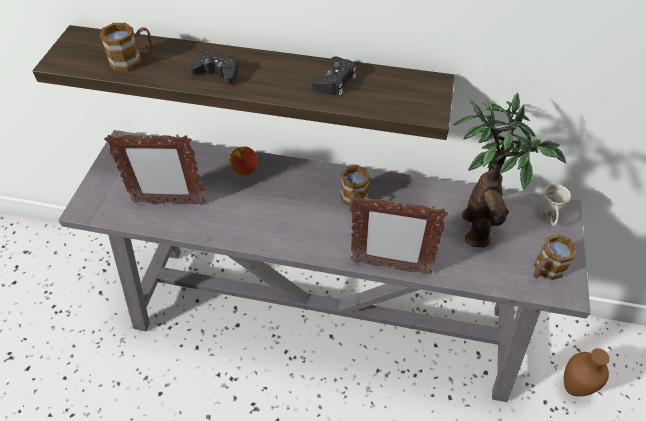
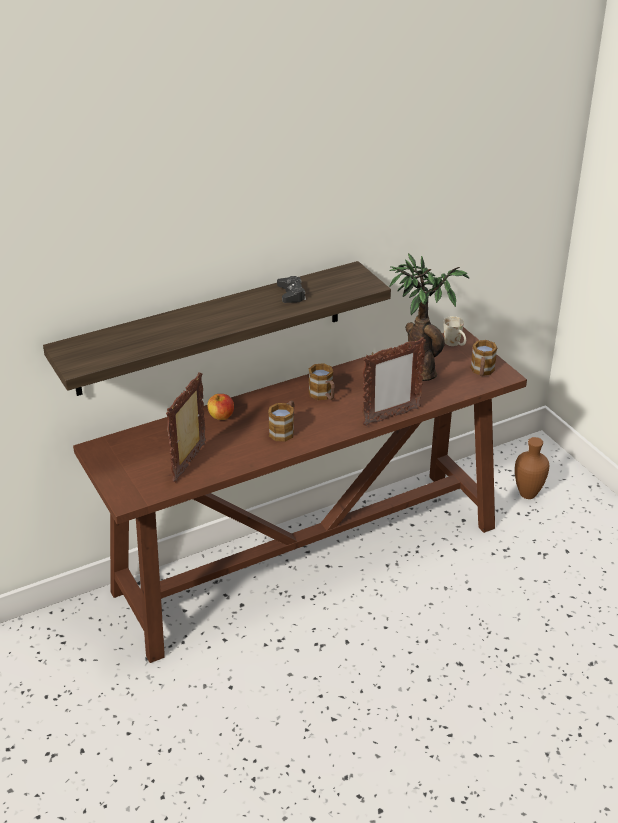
camera: 40 degrees left, 15 degrees down
(133, 60) = (134, 342): mug -> mug (284, 430)
(168, 202) = (190, 463): picture frame -> picture frame turned 150 degrees clockwise
(217, 73) = (207, 323): black game controller -> none
(325, 320) = (311, 558): grey console table -> brown console table

